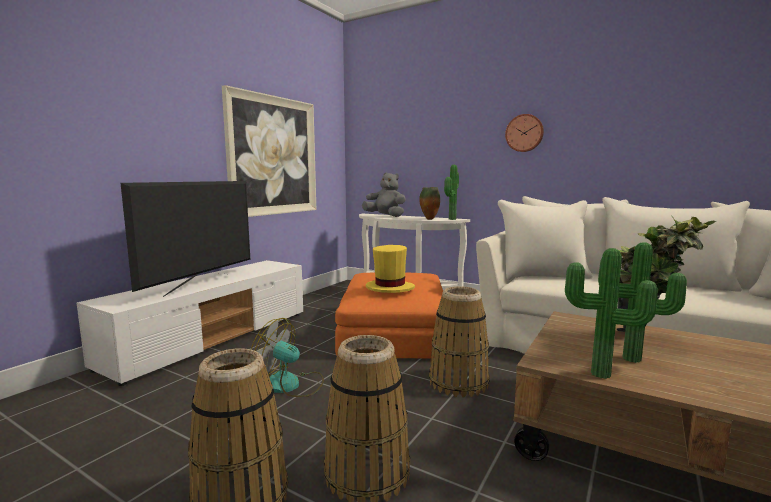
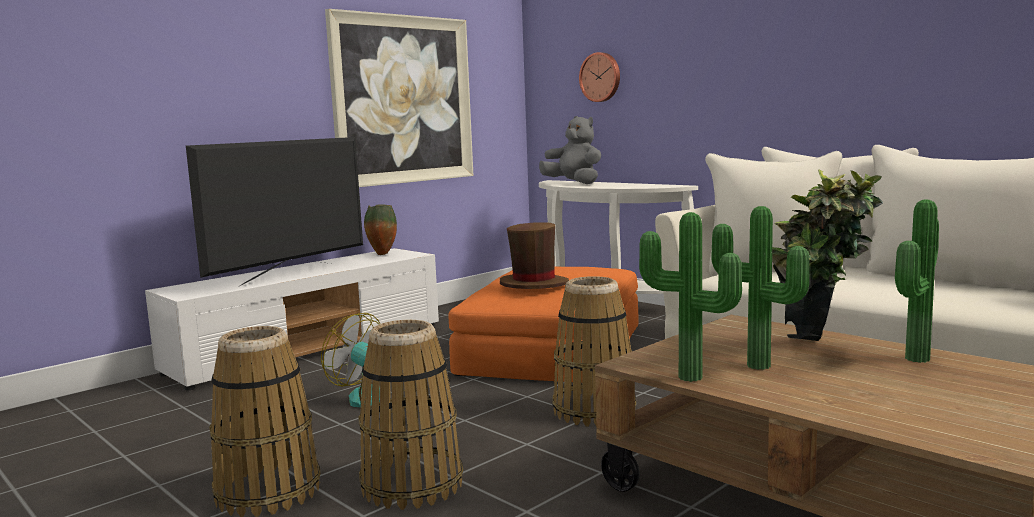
camera: 15 degrees right, 0 degrees up
(390, 288) = (533, 284): yellow hat -> brown hat
(429, 219) = (631, 187): vase -> vase (382, 254)
(450, 219) = (665, 186): potted plant -> potted plant (912, 358)
(524, 133) = (775, 45): wall clock -> wall clock (601, 77)

